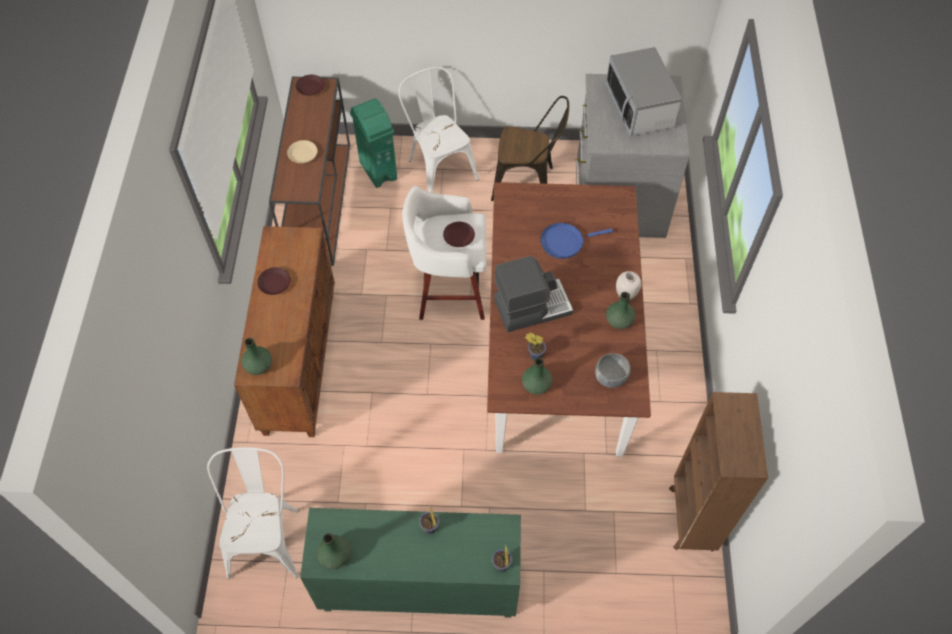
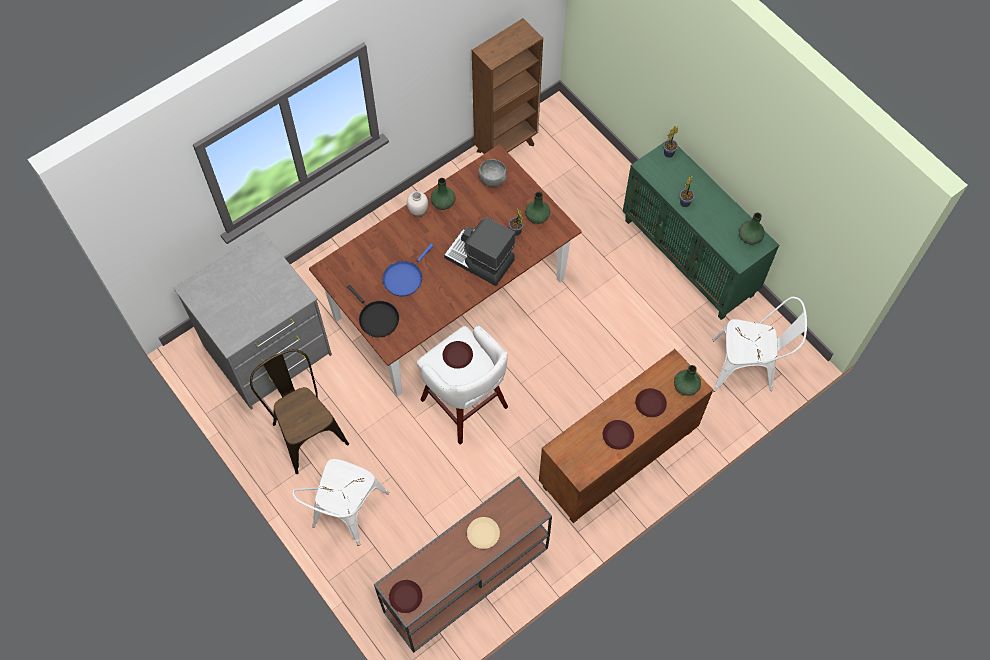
camera: 130 degrees left, 5 degrees up
(266, 536) = (748, 367): white chair -> white chair turned 135 degrees counterclockwise
(273, 326) = (650, 404): none -> brown plate
(378, 170) = (391, 561): green trash can -> none
(543, 200) = (377, 318): none -> black frying pan
(564, 242) = (404, 278): blue frying pan -> blue frying pan turned 90 degrees clockwise
(639, 107) = (236, 294): microwave -> none

